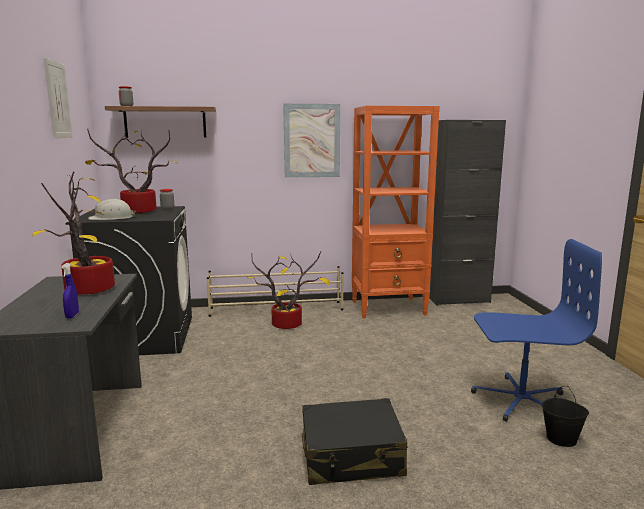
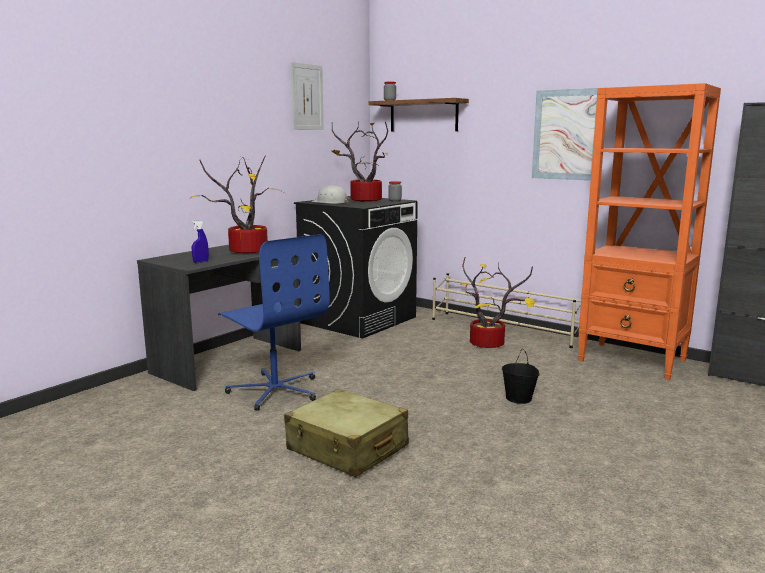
camera: 45 degrees right, 0 degrees up
(352, 456) = (347, 448): black suitcase -> beige suitcase
(520, 400) = (602, 488): blue office chair -> blue office chair (275, 390)
(561, 439) = (570, 535): black bucket -> black bucket (519, 399)

